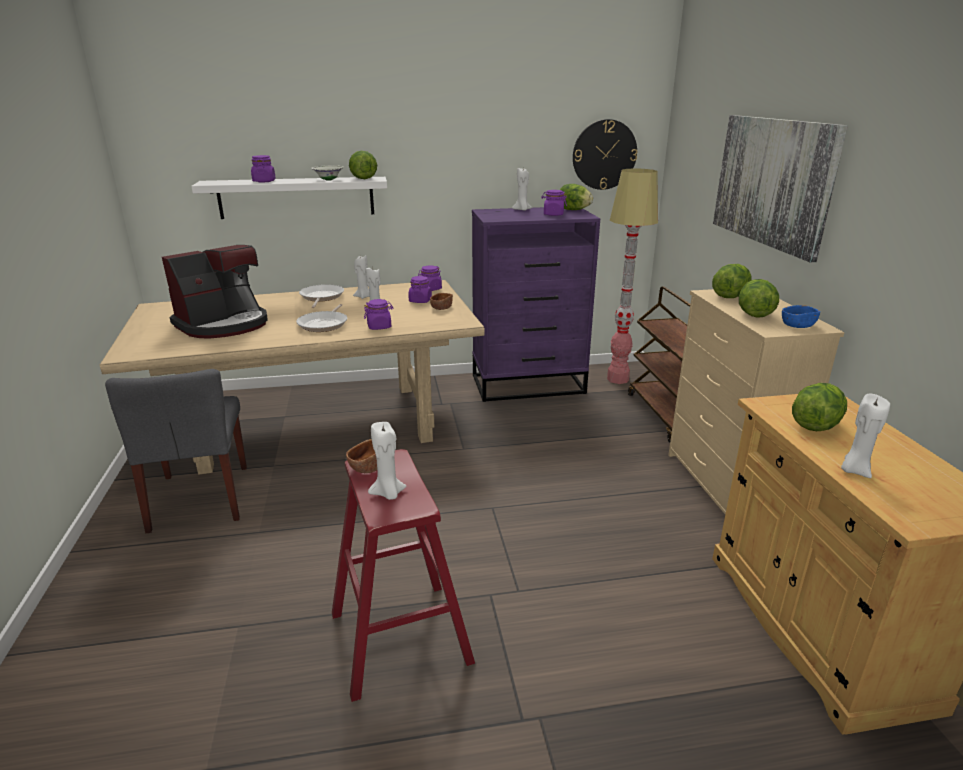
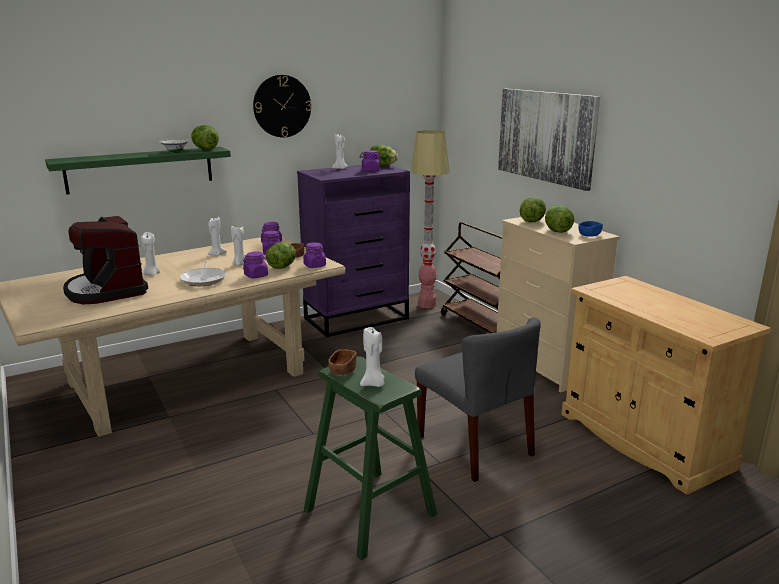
camera: 20 degrees left, 5 degrees down
(200, 498) = (116, 454): grey chair -> grey chair (475, 446)
(224, 324) = (106, 290): coffee machine -> coffee machine turned 120 degrees clockwise
(264, 181) = (114, 156): purple jar -> purple jar (314, 265)
(296, 197) = (140, 169): white shelf -> green shelf
(321, 297) = (177, 259): frying pan -> none
(400, 637) = (370, 512): red stool -> green stool
(604, 155) = (397, 120): wall clock -> wall clock (282, 106)
(815, 425) = (627, 296): lettuce -> lettuce (282, 267)
(854, 470) = (664, 317): white candle -> white candle (151, 274)

